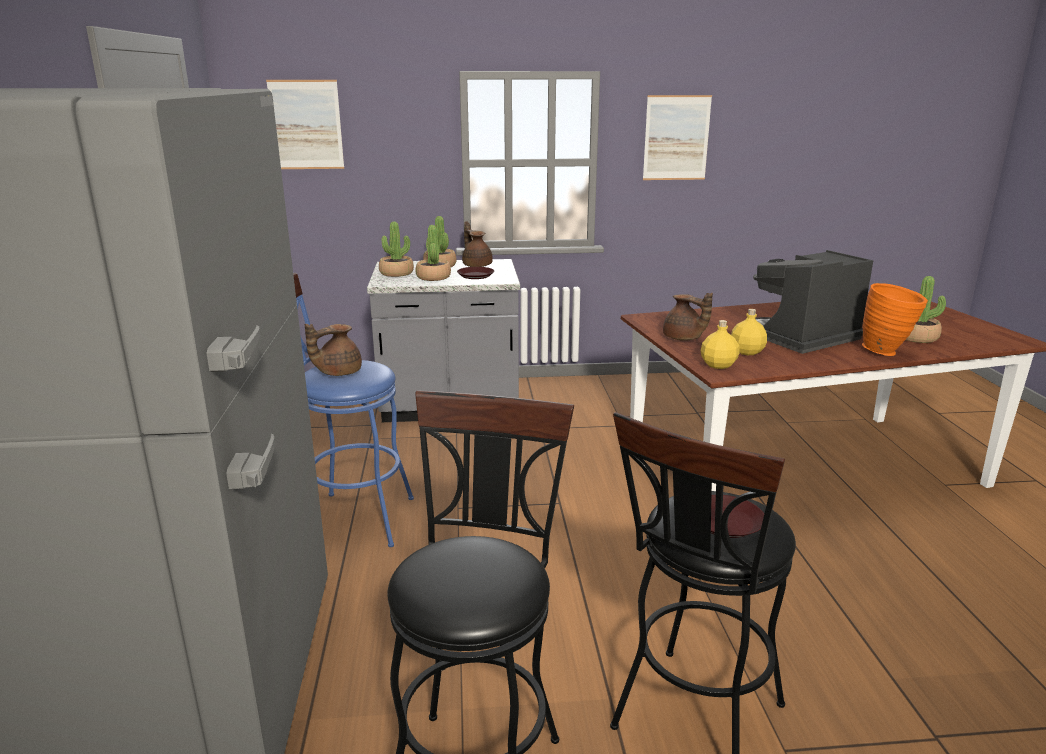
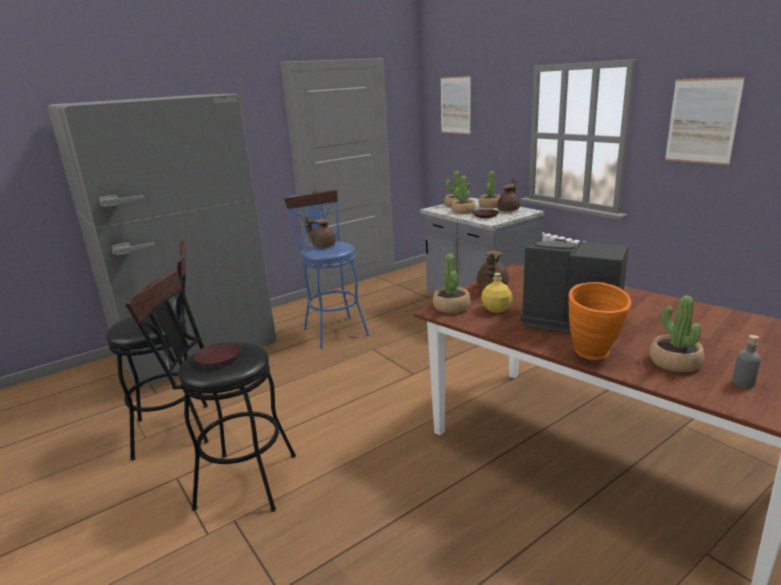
camera: 60 degrees right, 0 degrees up
(719, 365) = (451, 307): yellow bottle -> potted plant
(960, 333) = (743, 383): none -> grey bottle

